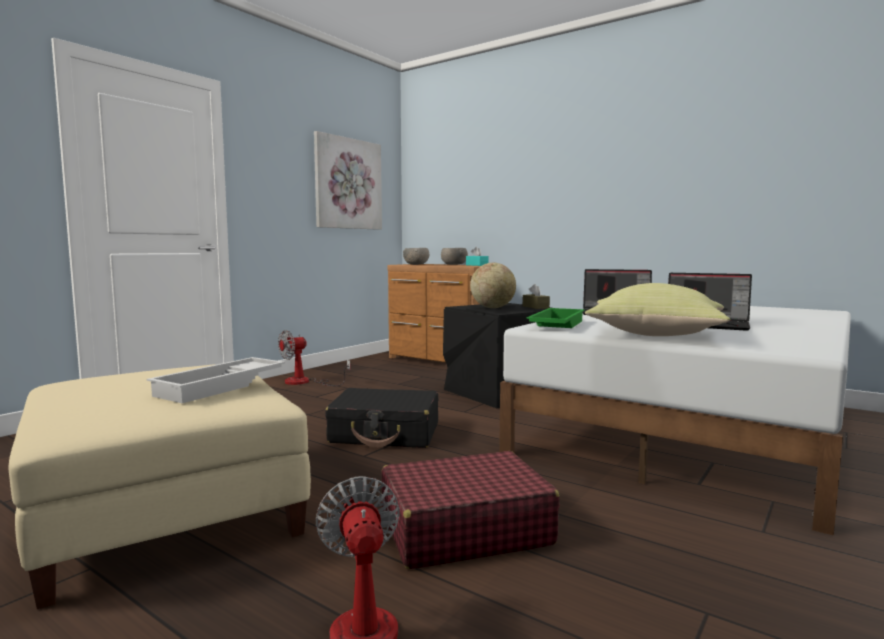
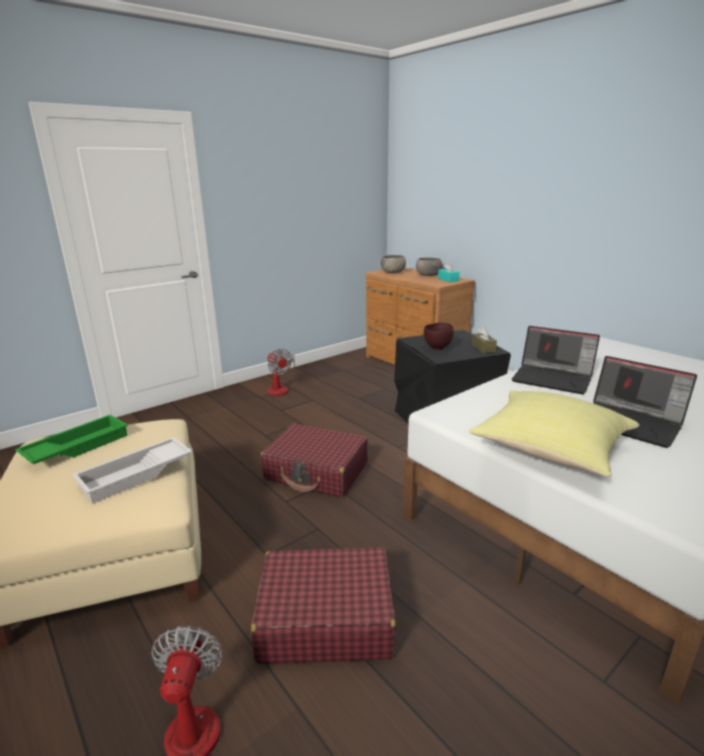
camera: 15 degrees right, 15 degrees up
(305, 382) = (281, 388): fan -> fan turned 105 degrees counterclockwise
(348, 184) = (328, 193): picture -> none
(385, 433) = (316, 471): black suitcase -> red suitcase
(492, 308) = (438, 348): globe -> brown bowl
(555, 325) = (465, 409): green tray -> green tray (77, 446)

